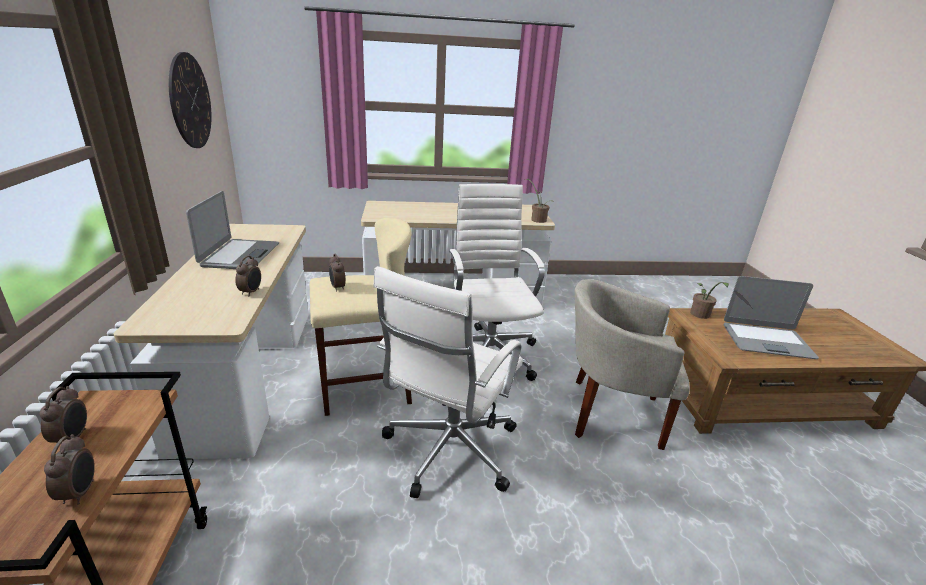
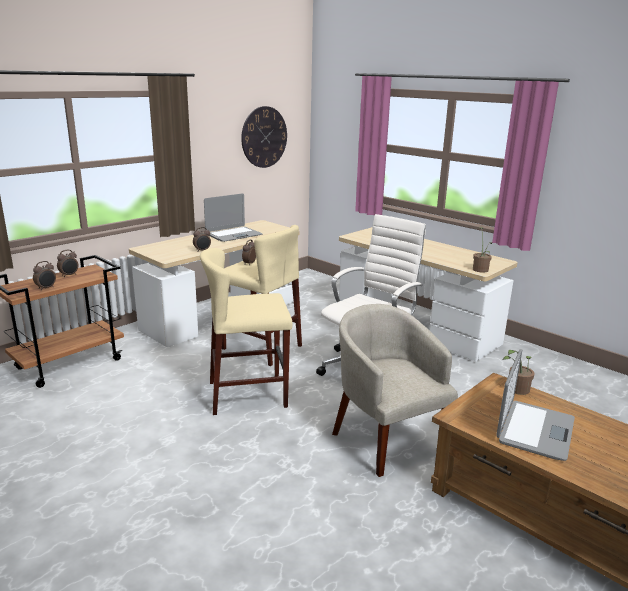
camera: 50 degrees right, 5 degrees down
(448, 451) = (248, 394): white office chair -> beige stool
(766, 341) = (534, 430): laptop -> laptop turned 120 degrees counterclockwise

